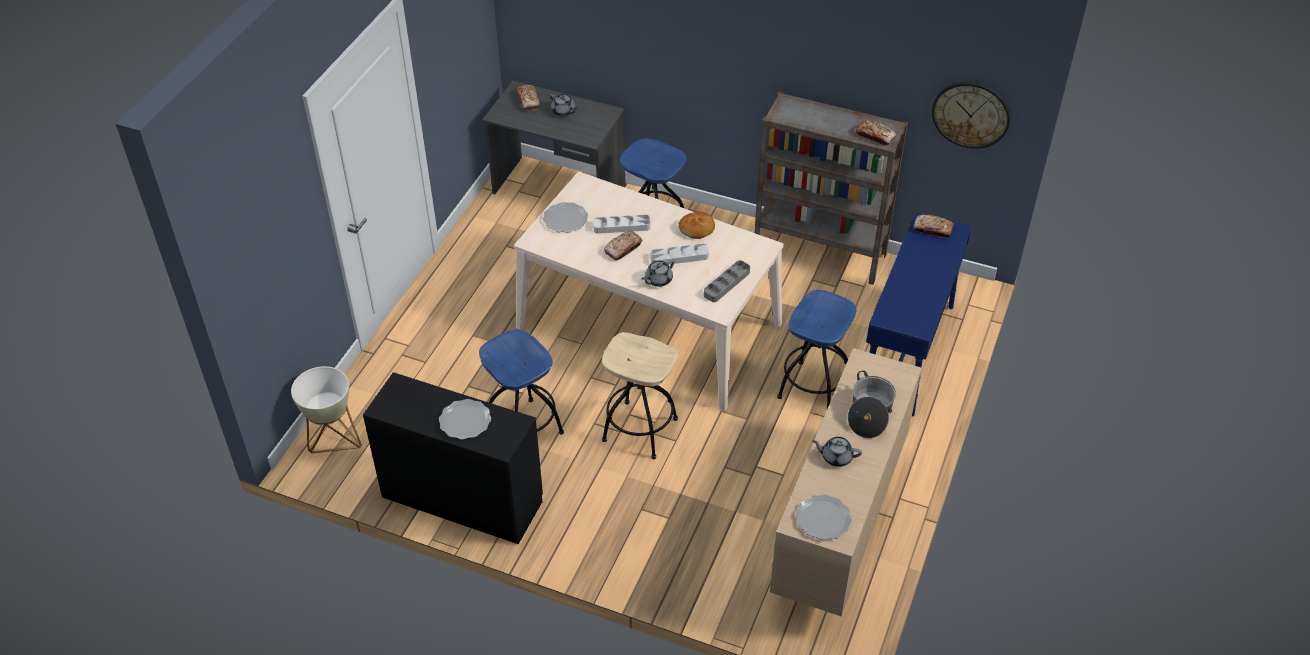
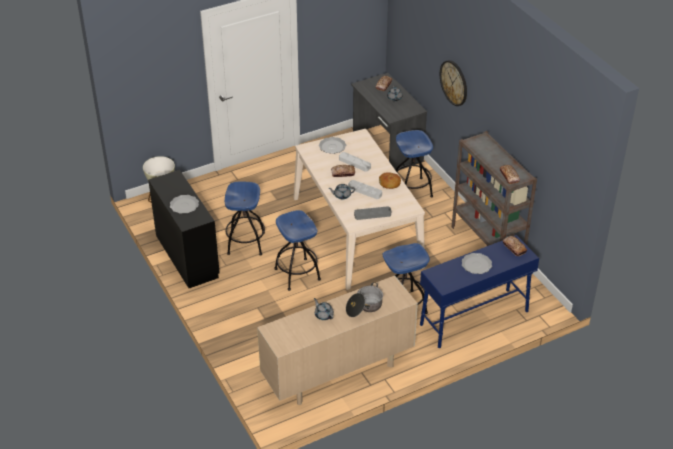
camera: 40 degrees right, 5 degrees down
(639, 429) = (297, 274): beige stool -> blue stool
(823, 519) = (284, 335): plate -> plate (476, 264)
(971, 114) = (564, 187): wall clock -> wall clock (454, 82)

